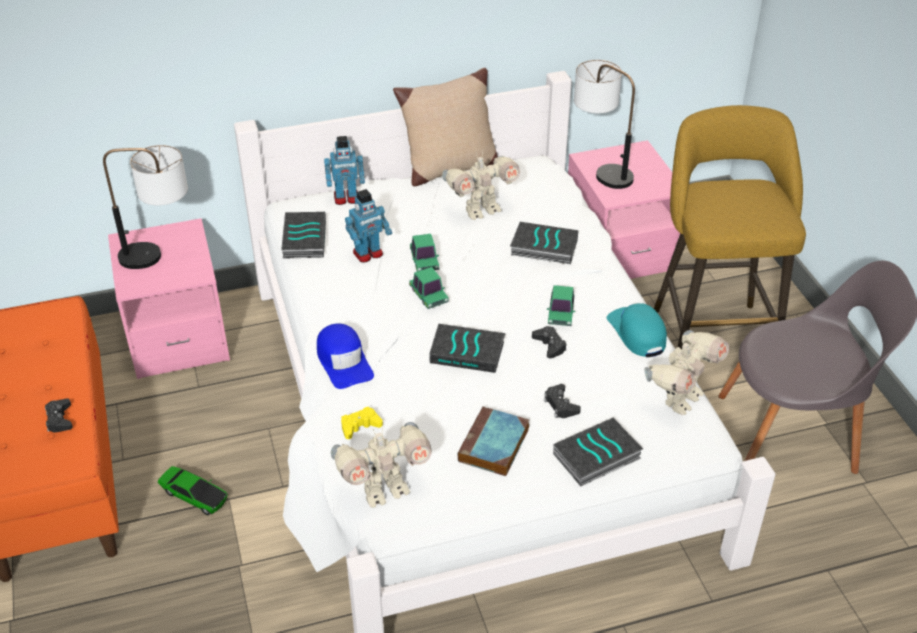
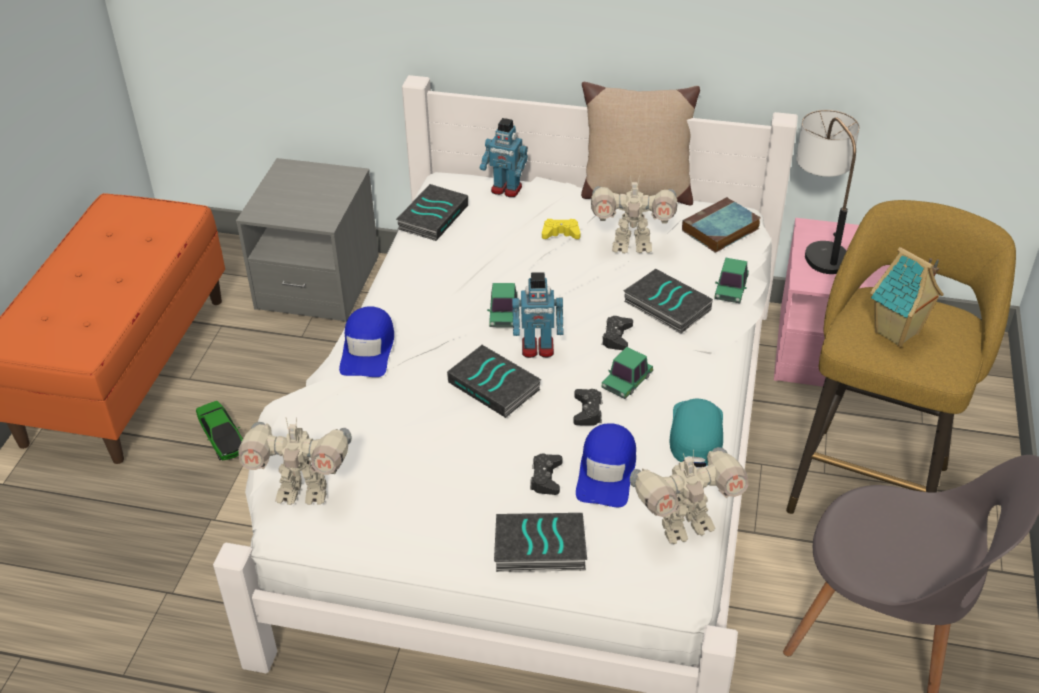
camera: 30 degrees right, 0 degrees up
(59, 419) = (102, 311): black game controller -> black game controller (617, 337)
(161, 256) = (304, 193): table lamp -> none
(178, 337) = (318, 283): pink nightstand -> grey nightstand
(360, 426) = (331, 419): yellow game controller -> yellow game controller (561, 233)
(368, 254) = (480, 252): toy robot -> toy robot (537, 349)
(424, 261) = (529, 277): toy car -> toy car (731, 289)
(493, 446) = (442, 492): book -> book (720, 230)
(599, 383) = (607, 472): none -> blue cap
(736, 209) = (897, 333): none -> toy house

